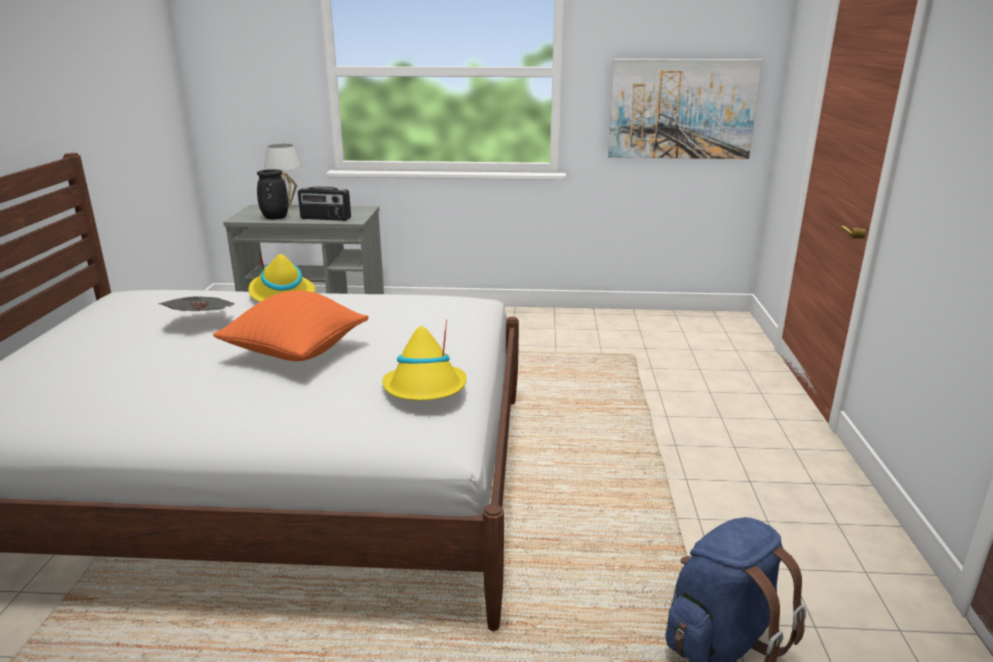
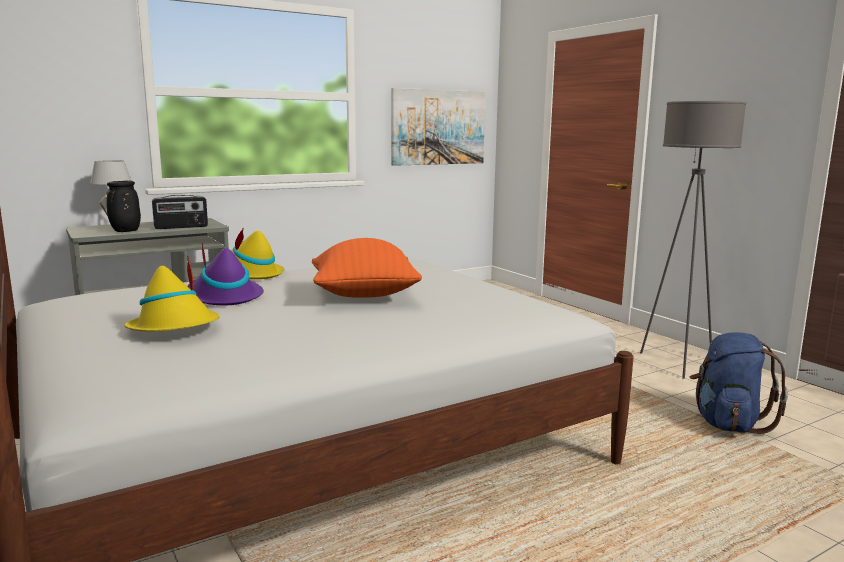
camera: 35 degrees left, 10 degrees down
(202, 322) = (223, 296): newspaper -> purple hat
(425, 389) = (506, 294): yellow hat -> yellow hat (175, 328)
(805, 520) = (678, 363): none -> grey floor lamp

